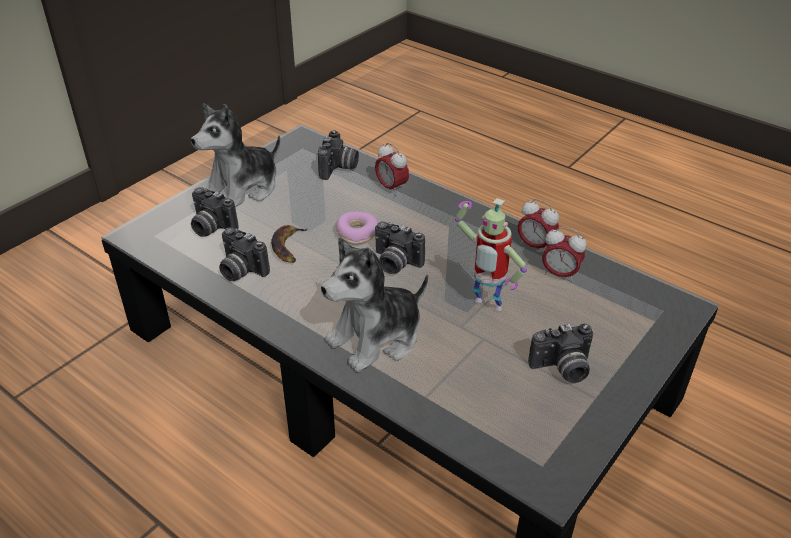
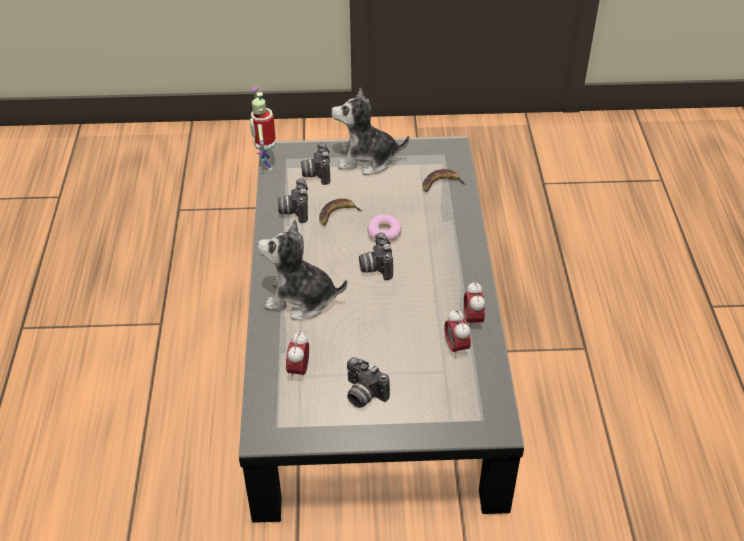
camera: 50 degrees right, 5 degrees up
(339, 168) = (440, 183): camera -> banana
(391, 188) = (450, 219): alarm clock -> alarm clock (299, 370)
(485, 306) = (382, 330): toy robot -> toy robot (266, 164)

